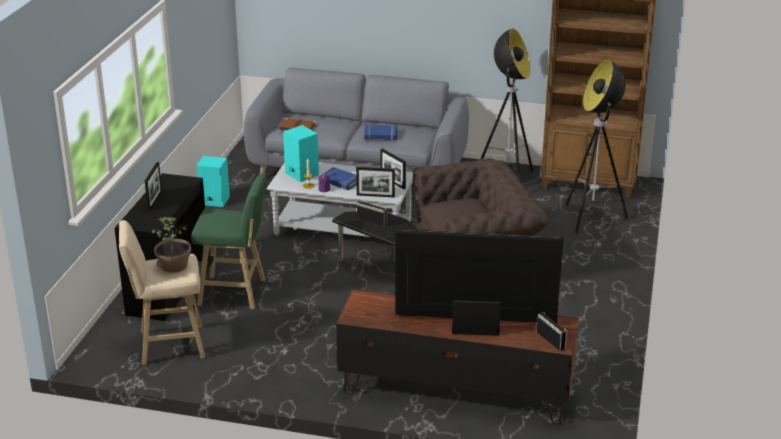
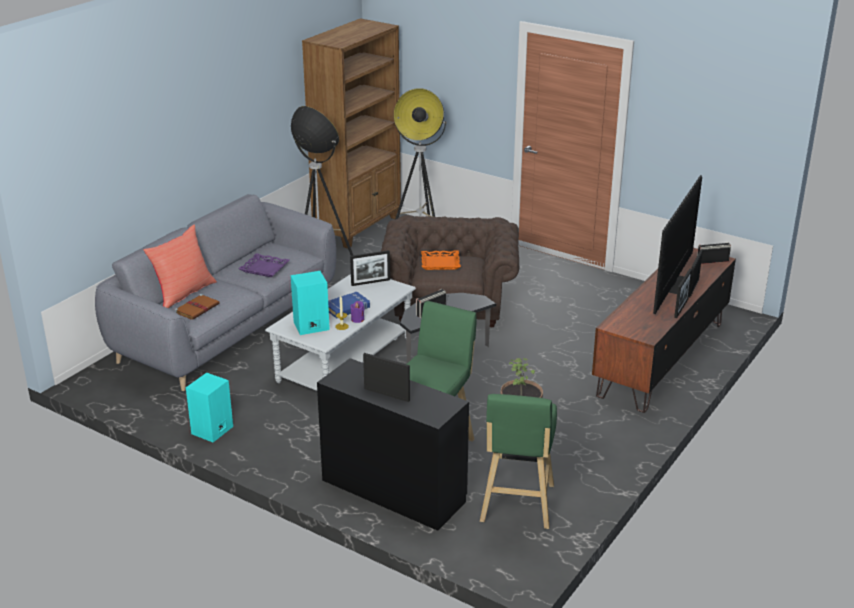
camera: 70 degrees left, 0 degrees up
(168, 345) = (516, 506): beige stool -> green stool
(319, 117) = (183, 293): none -> red pillow
(375, 195) = (392, 295): picture frame -> picture frame (681, 308)
(380, 135) = (265, 268): blue book -> purple tray
(460, 207) = (440, 263): none -> orange tray

